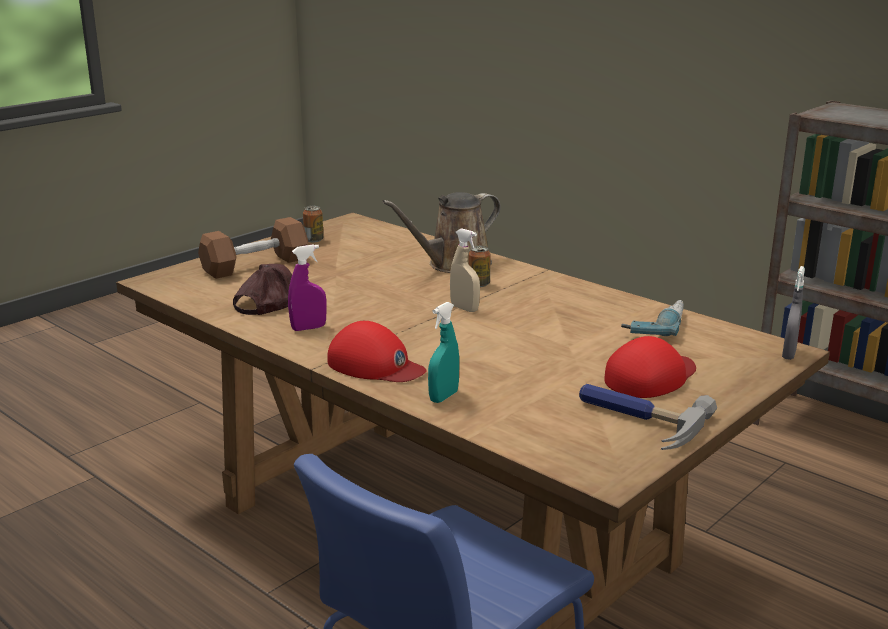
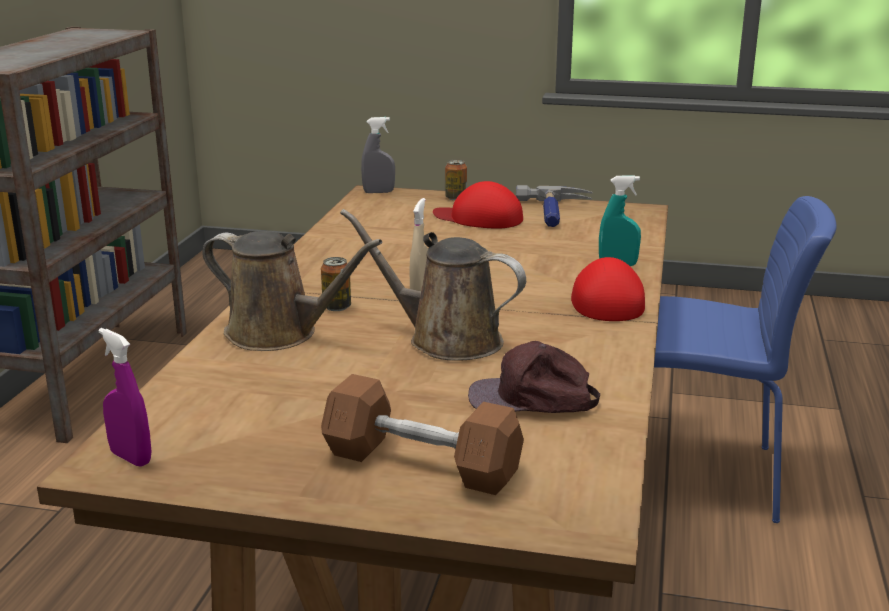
camera: 120 degrees left, 0 degrees up
(308, 328) = (576, 352): purple spray bottle -> purple spray bottle (131, 458)
(313, 240) = (248, 462): can -> can (456, 198)
(383, 300) = (446, 339): none -> brown watering can
(654, 325) = (369, 229): power drill -> none

